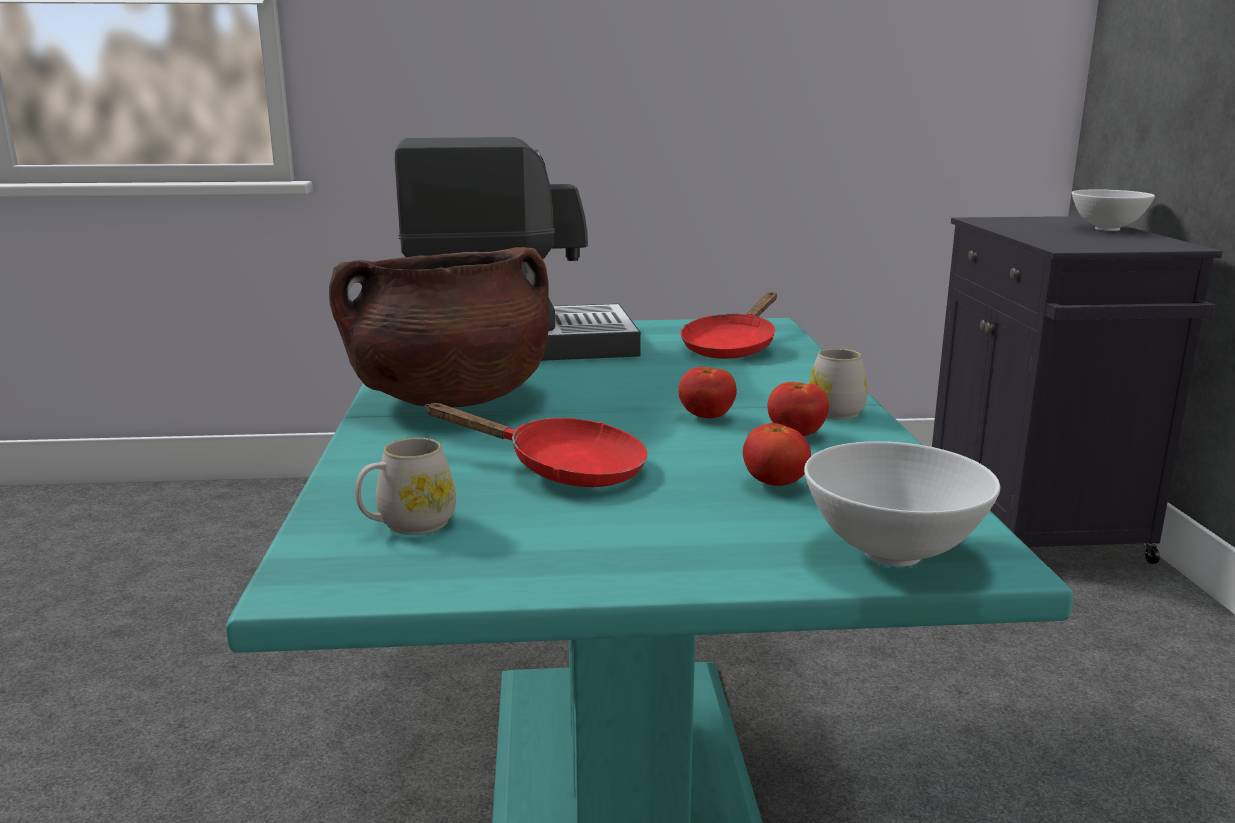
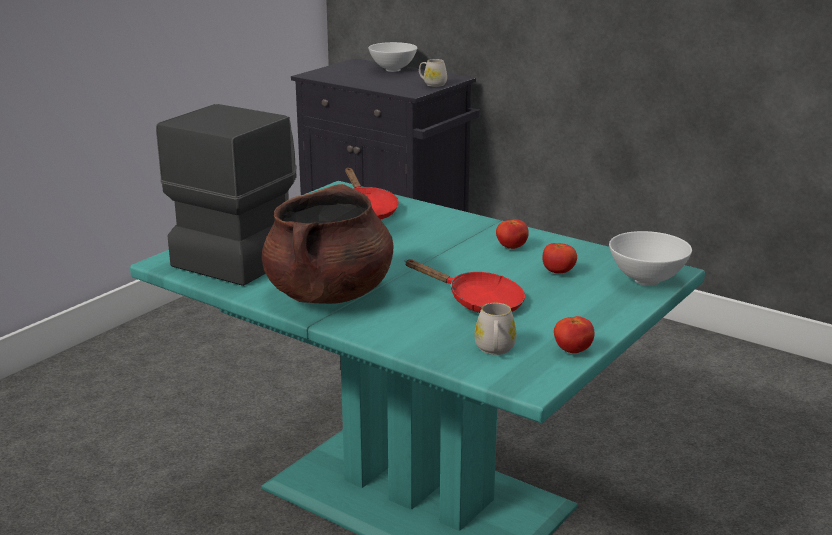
camera: 50 degrees left, 5 degrees up
(563, 469) = (478, 302): red frying pan -> red frying pan turned 60 degrees clockwise
(706, 417) = (460, 254): tomato -> tomato (572, 351)
(832, 410) = (493, 230): white mug -> white mug (432, 84)

